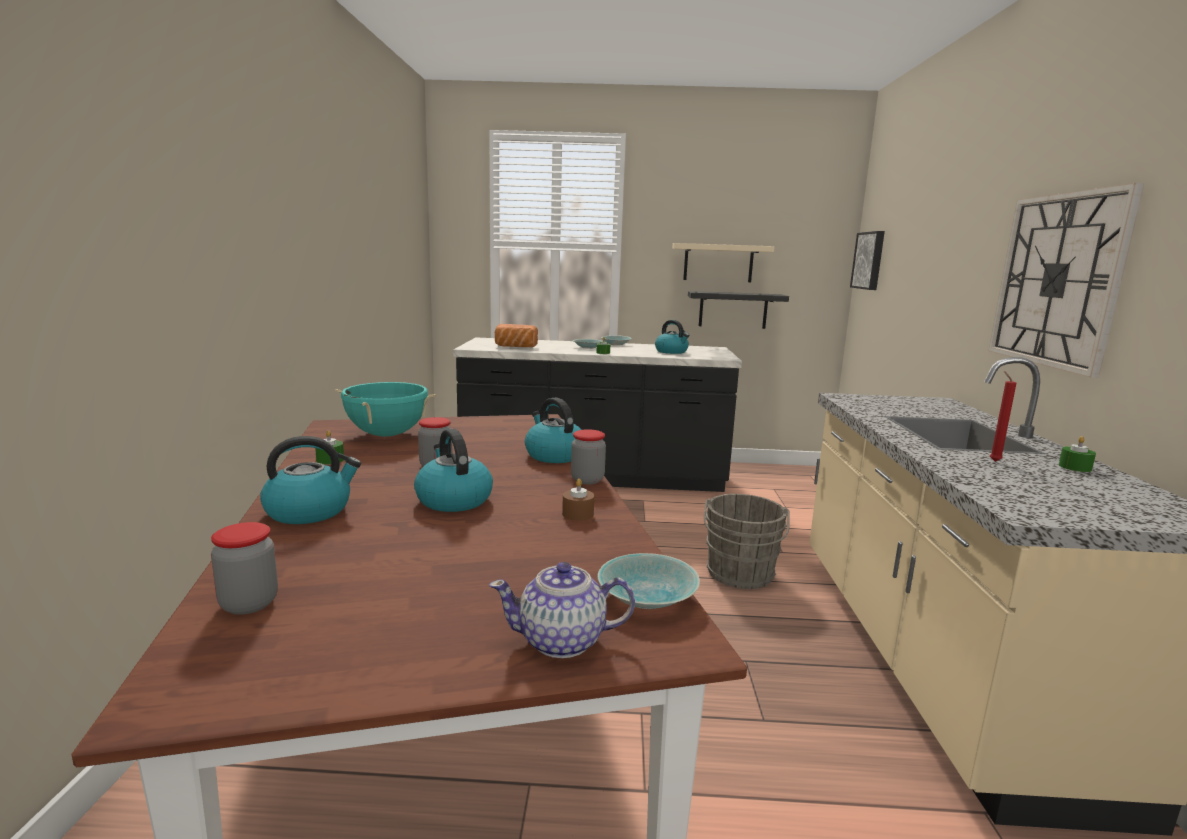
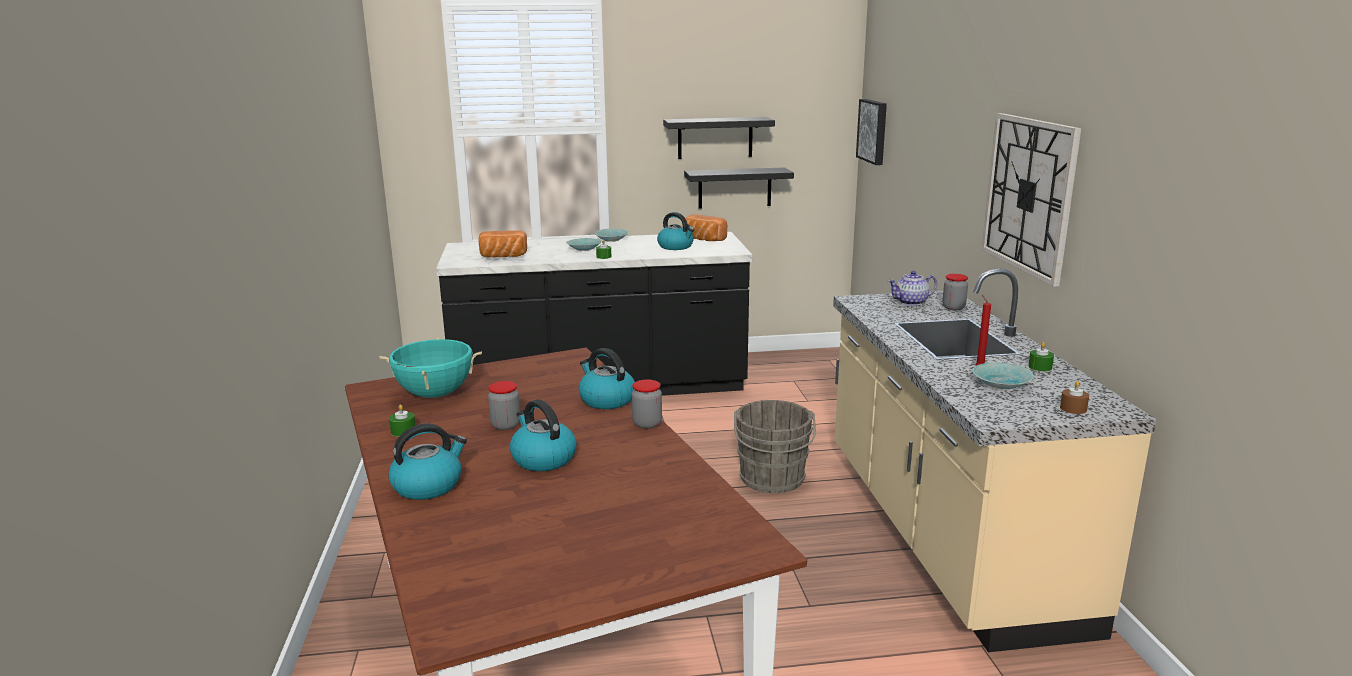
camera: 10 degrees left, 5 degrees up
(249, 603) = (446, 566): jar -> jar (953, 307)
(563, 641) = (684, 560): teapot -> teapot (911, 302)
(578, 514) = (653, 459): brown candle -> brown candle (1073, 408)
(648, 599) = (731, 522): turquoise bowl -> turquoise bowl (1002, 385)
(697, 350) = (702, 240): none -> bread
(718, 263) = (715, 138): beige shelf -> black shelf

